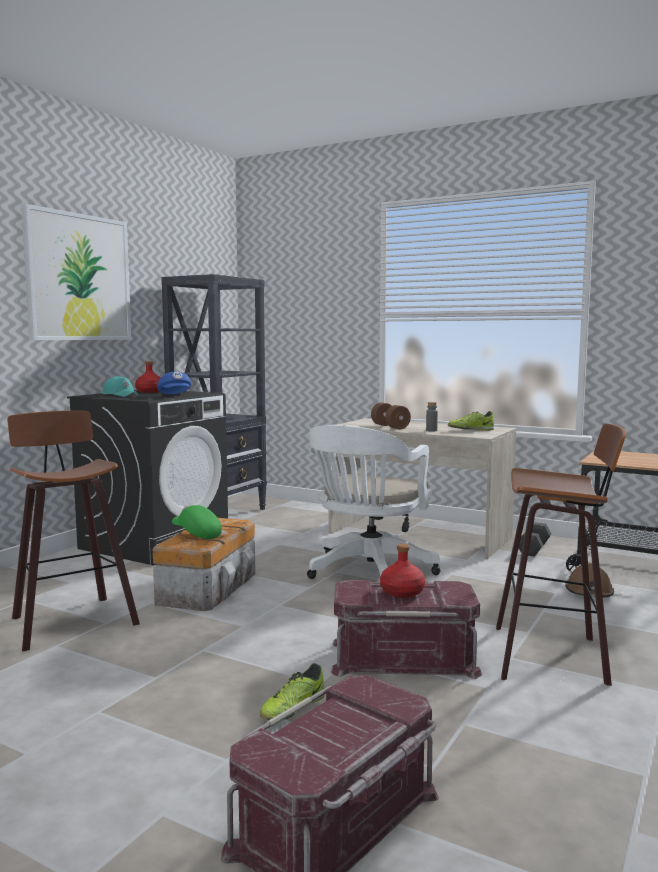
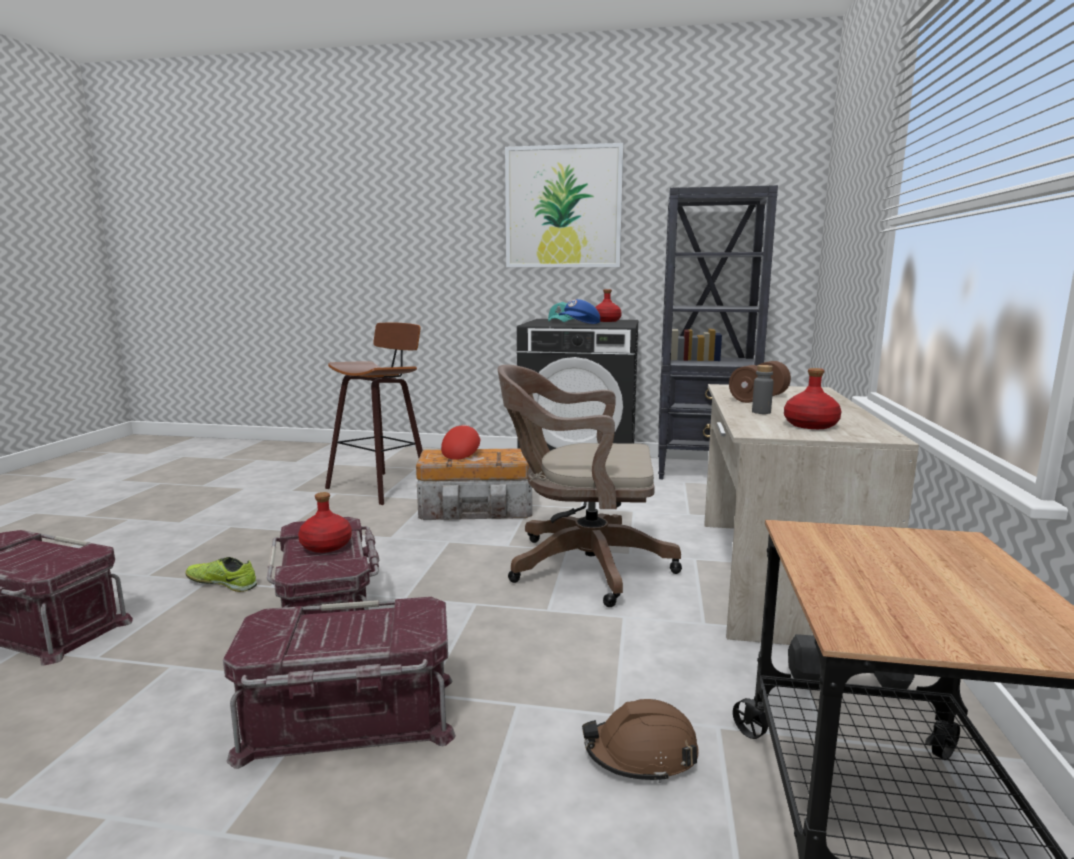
camera: 70 degrees right, 5 degrees up
(196, 534) = (461, 453): green cap -> red cap
(368, 572) = (580, 565): white office chair -> brown office chair
(470, 430) = (811, 425): shoe -> red bottle
(553, 655) = (348, 719): stool -> red storage box

